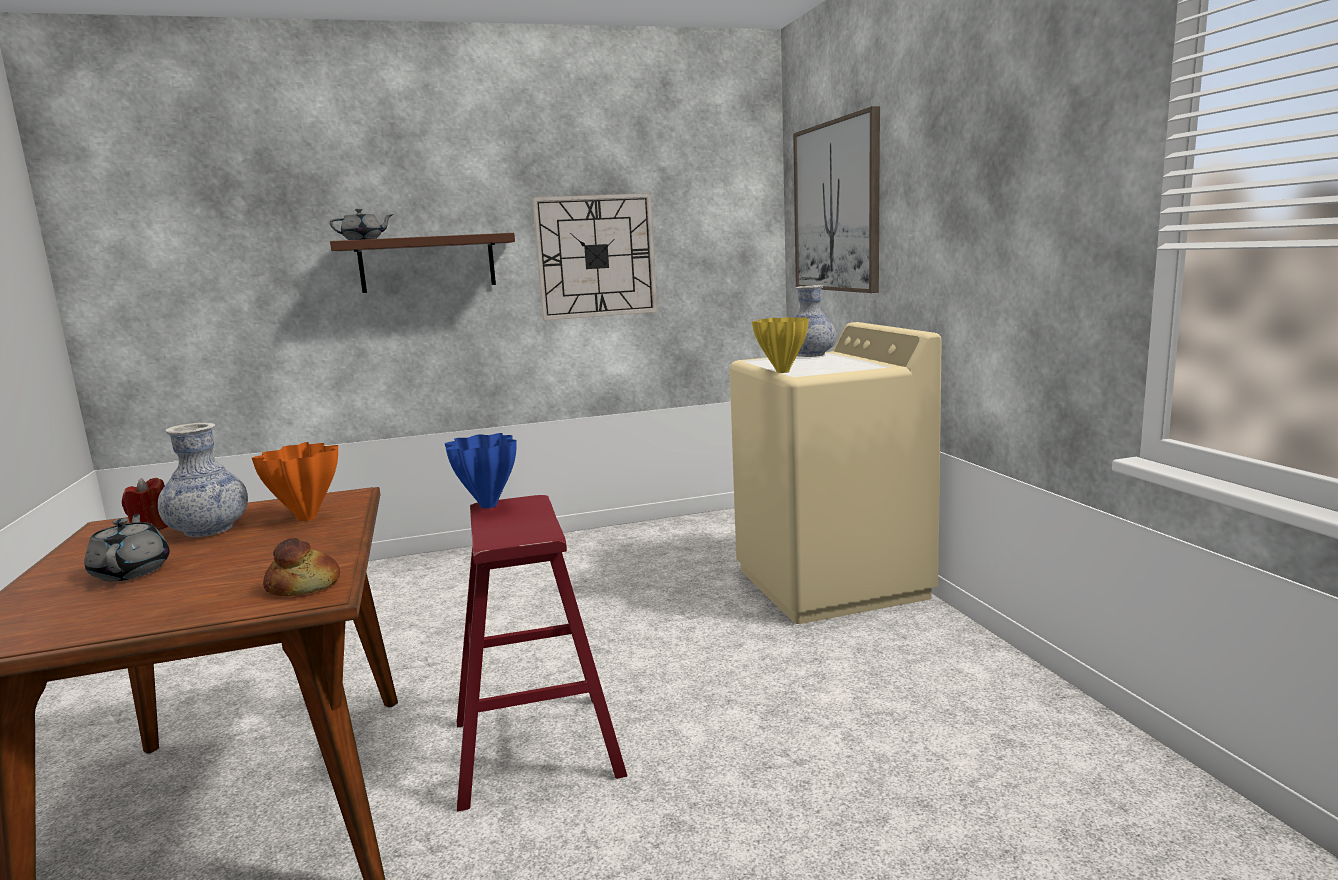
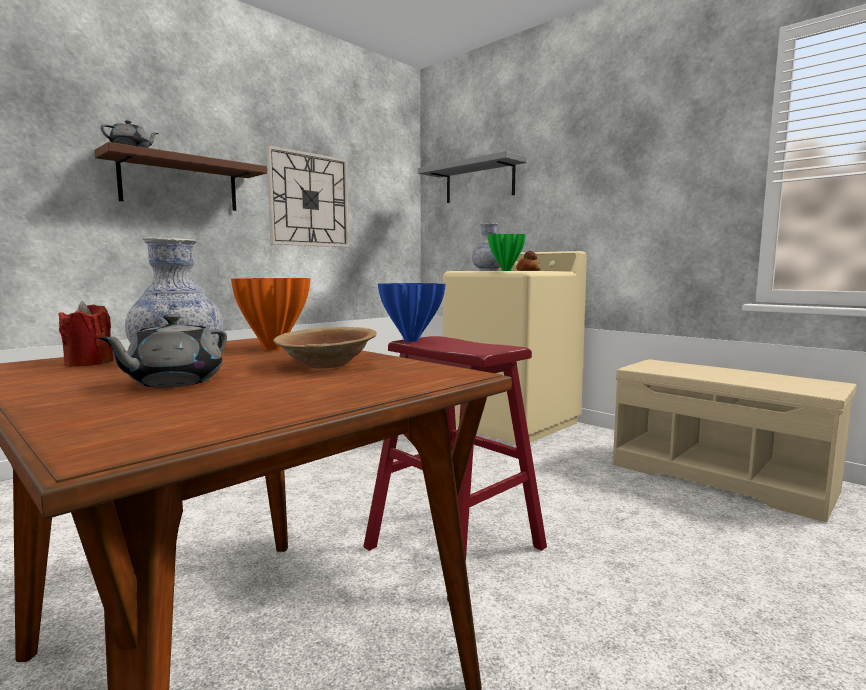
camera: 30 degrees left, 5 degrees down
(132, 571) = (174, 382): grey teapot -> grey teapot turned 105 degrees counterclockwise
(272, 559) = (326, 365): none -> brown bowl
(304, 585) = (423, 371): bread -> bread (528, 270)
(782, 371) = (505, 270): yellow vase -> green vase
(836, 207) = (479, 182): picture -> grey shelf
(1023, 741) = (722, 477): none -> beige bench

